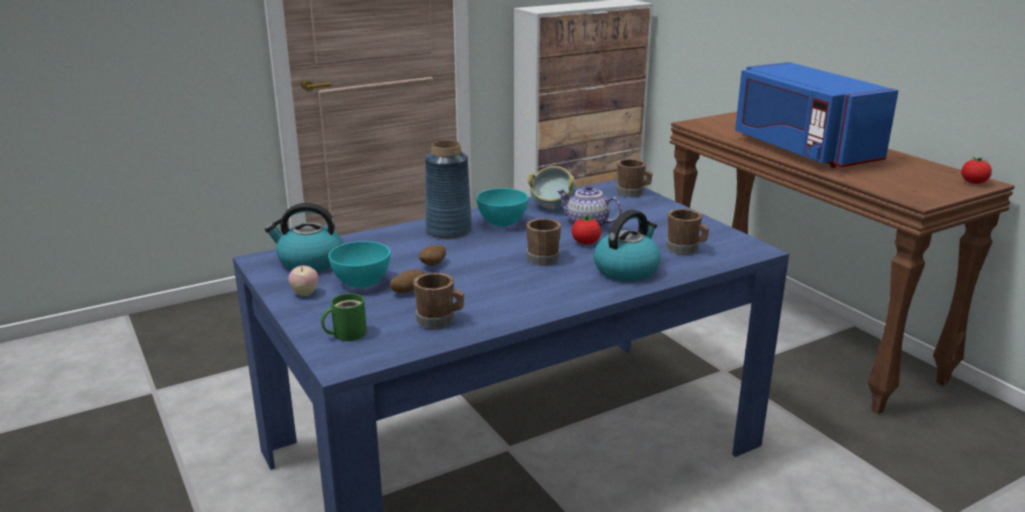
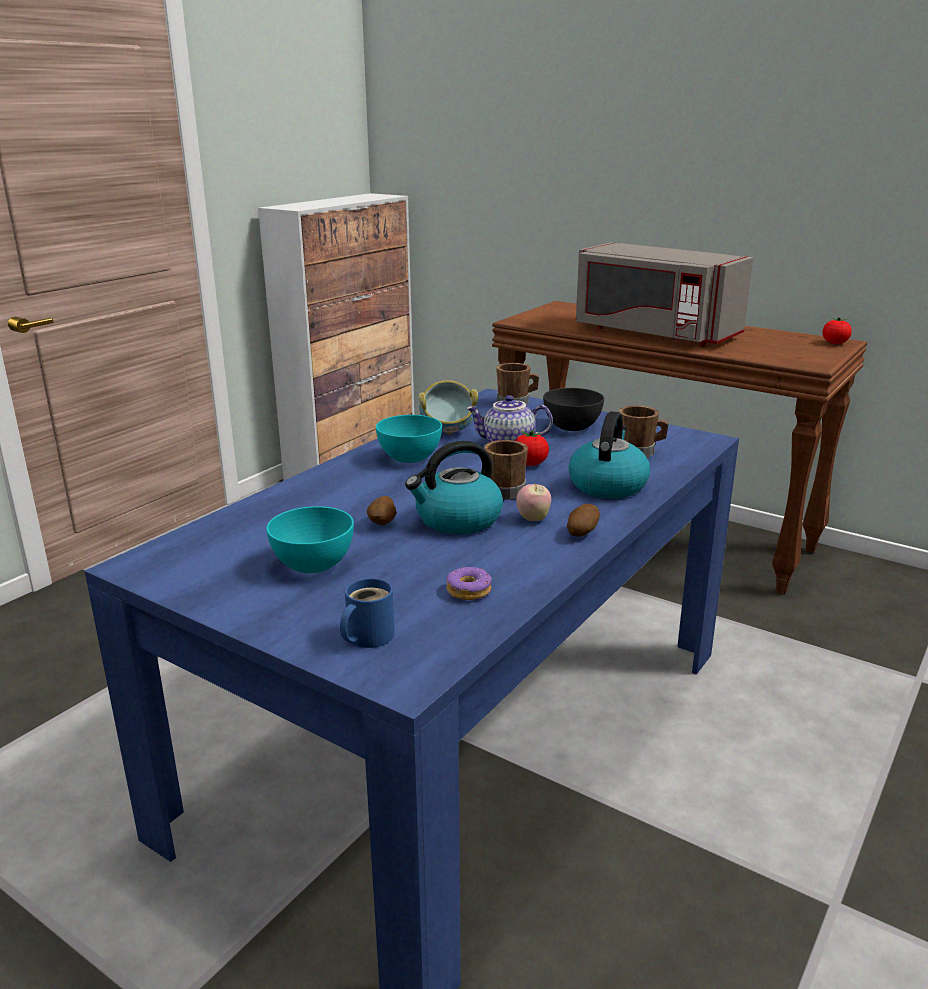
camera: 25 degrees left, 0 degrees up
(305, 294) = (250, 597): apple -> apple (533, 519)
(309, 262) = (210, 553): kettle -> kettle (457, 520)
(346, 333) = (366, 636): green mug -> blue mug
(408, 291) = (387, 563): potato -> potato (581, 533)
(440, 321) = (469, 591): brown mug -> donut
(448, 231) = (355, 479): blue vase -> none
(654, 220) = (572, 427): none -> grey bowl
(802, 149) = (653, 333): blue microwave -> grey microwave

